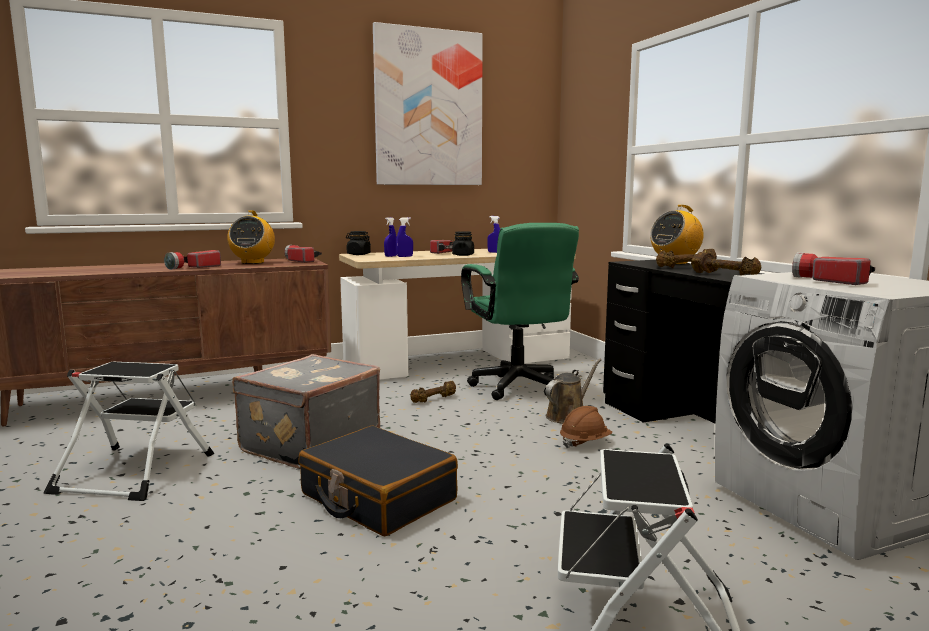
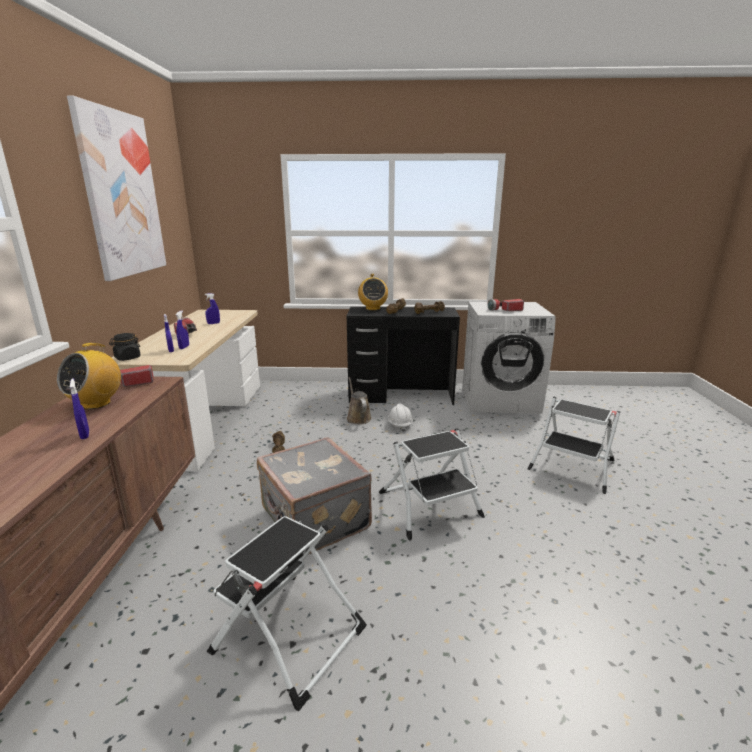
camera: 65 degrees left, 10 degrees up
(193, 267) = (85, 435): flashlight -> blue spray bottle
(252, 262) = (96, 403): radio -> radio turned 90 degrees clockwise
(377, 497) = (428, 506): black suitcase -> step ladder
(463, 255) = (212, 332): black jar -> none
(518, 389) = (294, 417): green office chair -> none
(585, 443) = (399, 425): brown hard hat -> white hard hat

